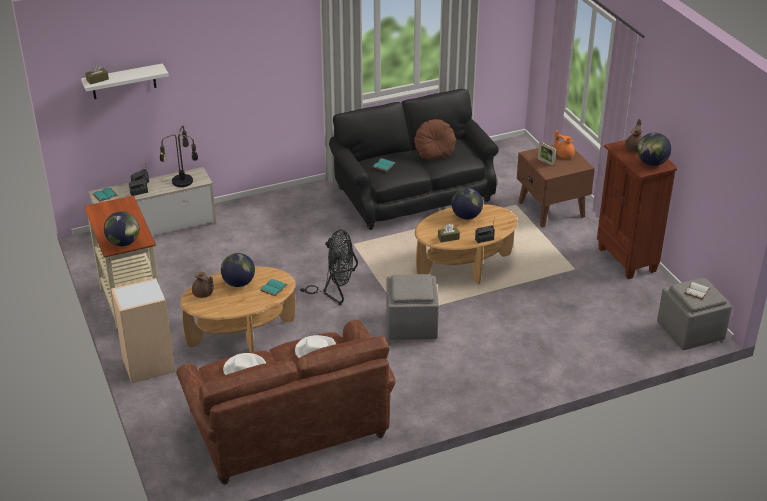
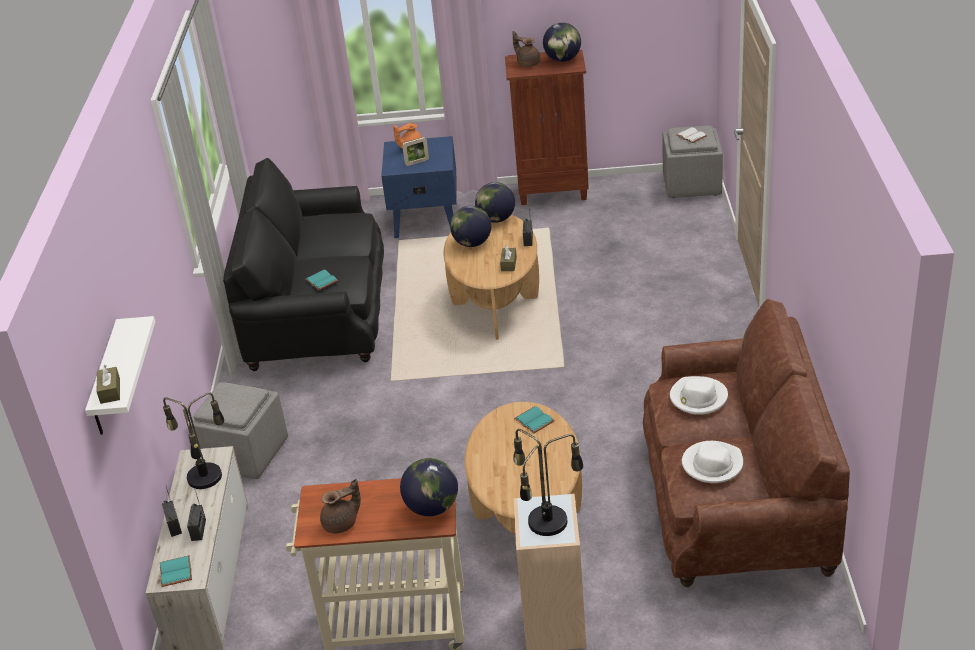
camera: 65 degrees left, 0 degrees up
(137, 294) = (547, 521): none -> table lamp
(203, 294) = (512, 489): brown teapot -> brown teapot (341, 524)
(239, 283) = (505, 451): globe -> globe (496, 219)
(335, 287) = (473, 412): black fan -> none
(412, 325) = (587, 362): grey ottoman -> grey ottoman (244, 453)
(434, 156) = (328, 240): brown pillow -> none
(551, 209) = (426, 219): brown nightstand -> blue nightstand

